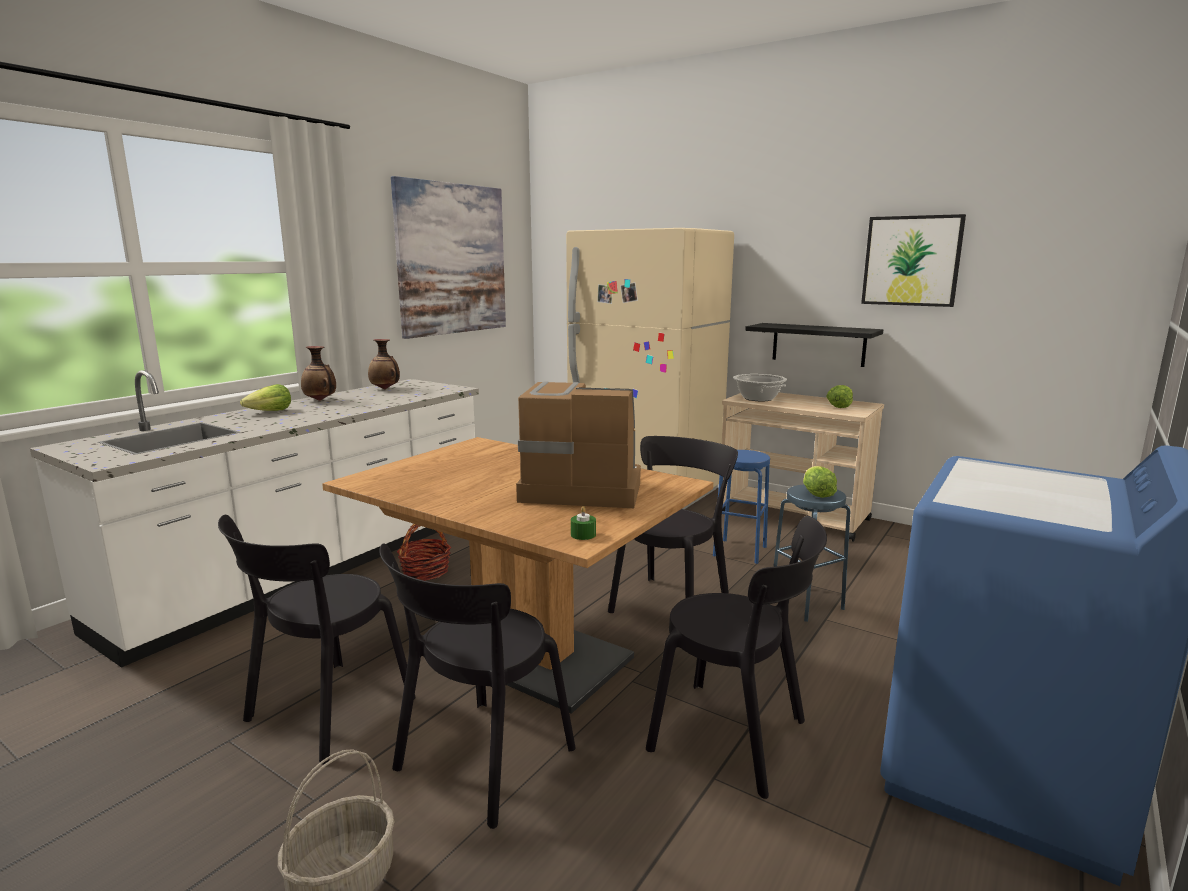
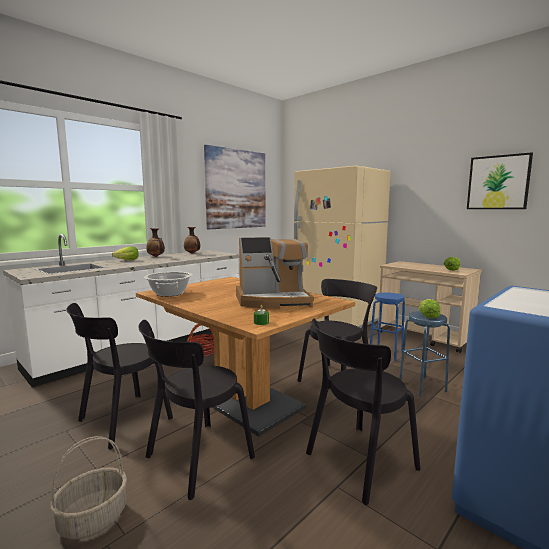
camera: 10 degrees right, 5 degrees down
(580, 488) = (273, 301): coffee machine -> coffee machine turned 150 degrees clockwise
(735, 738) = (357, 463): black chair -> black chair turned 105 degrees clockwise
(758, 398) = (402, 265): cooking pot -> cooking pot (169, 293)
(818, 344) = (440, 234): black shelf -> none

